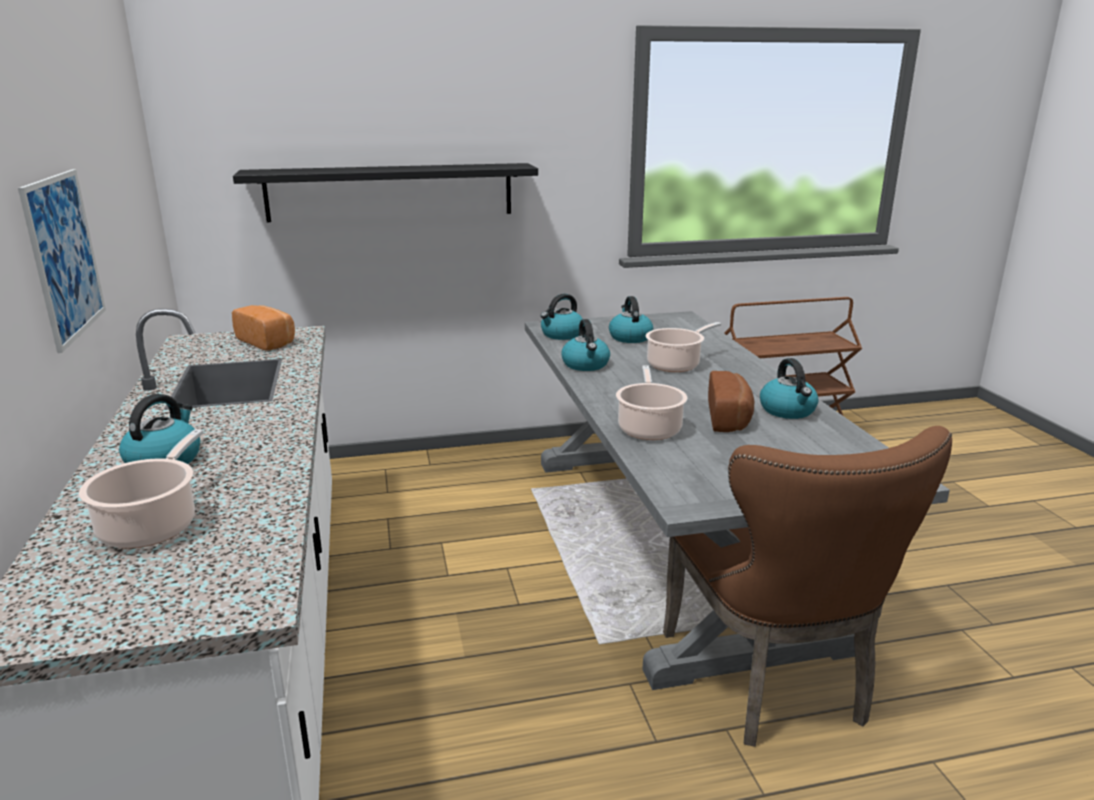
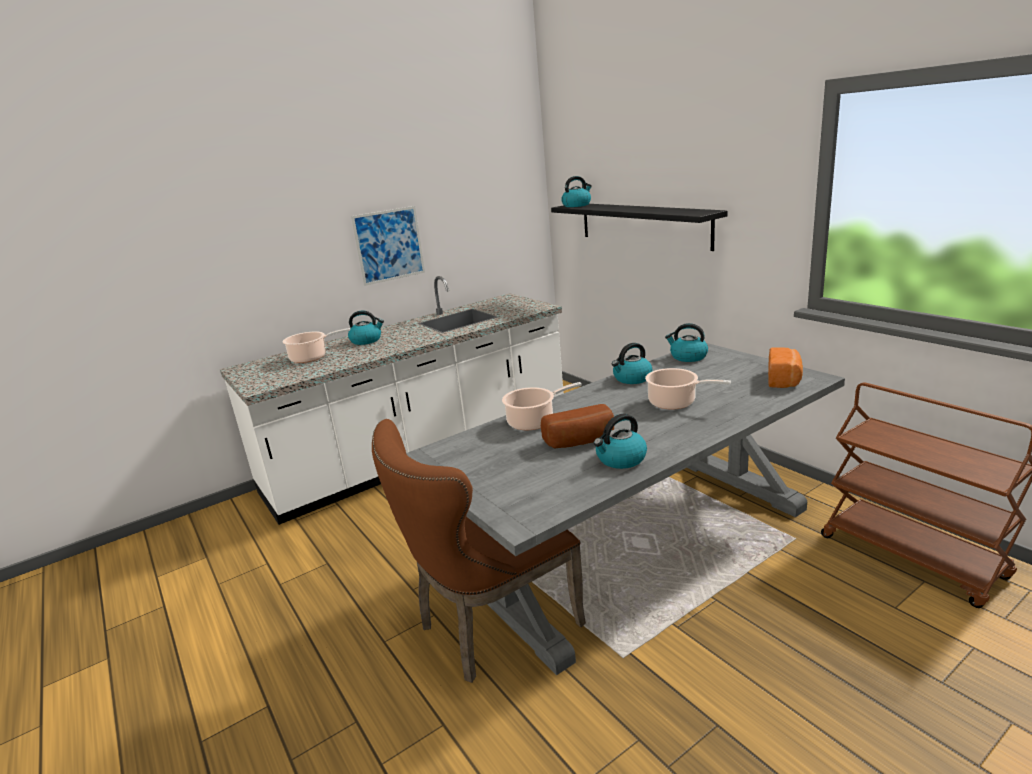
camera: 70 degrees right, 0 degrees up
(267, 342) = (520, 307): bread -> bread (784, 379)
(630, 337) = (719, 375): kettle -> kettle (577, 205)

